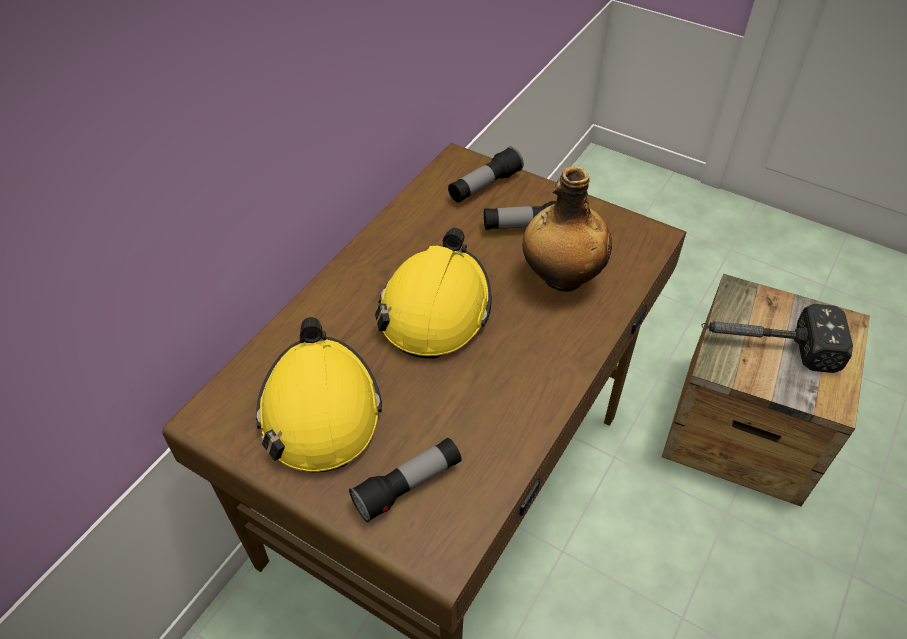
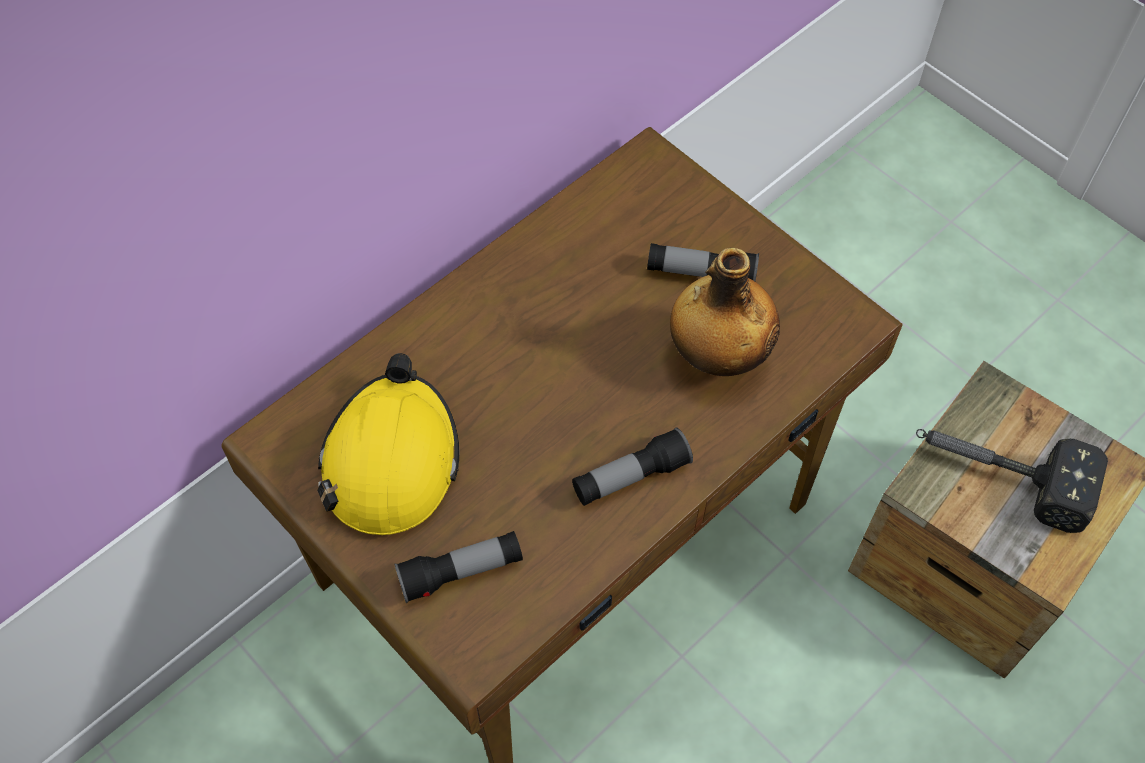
camera: 15 degrees right, 10 degrees up
(435, 309) = (555, 363): yellow hard hat -> none
(484, 186) = (669, 202): flashlight -> flashlight (630, 477)

